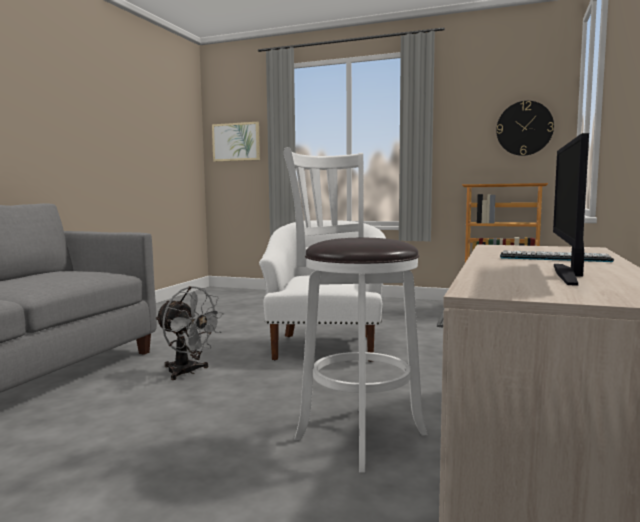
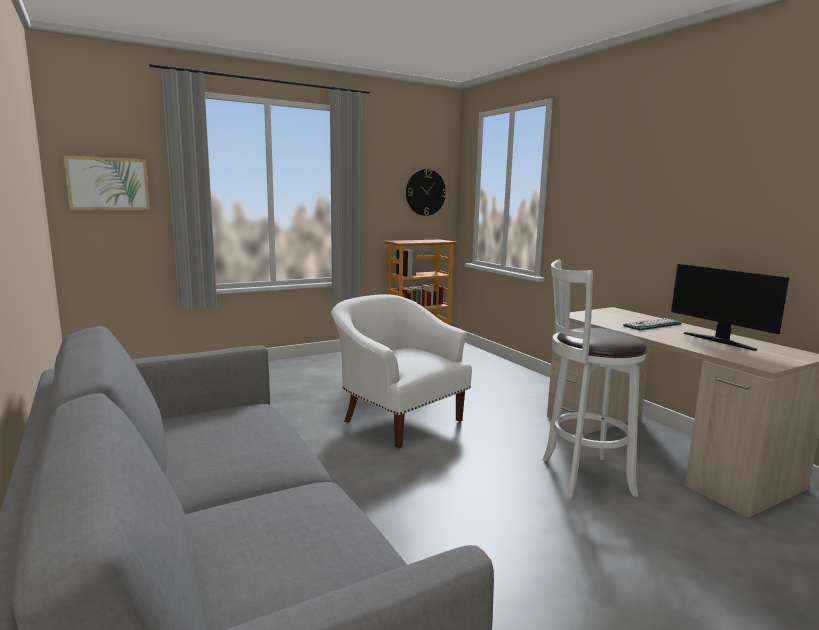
camera: 50 degrees left, 5 degrees up
(188, 372) = (367, 490): grey fan -> none

